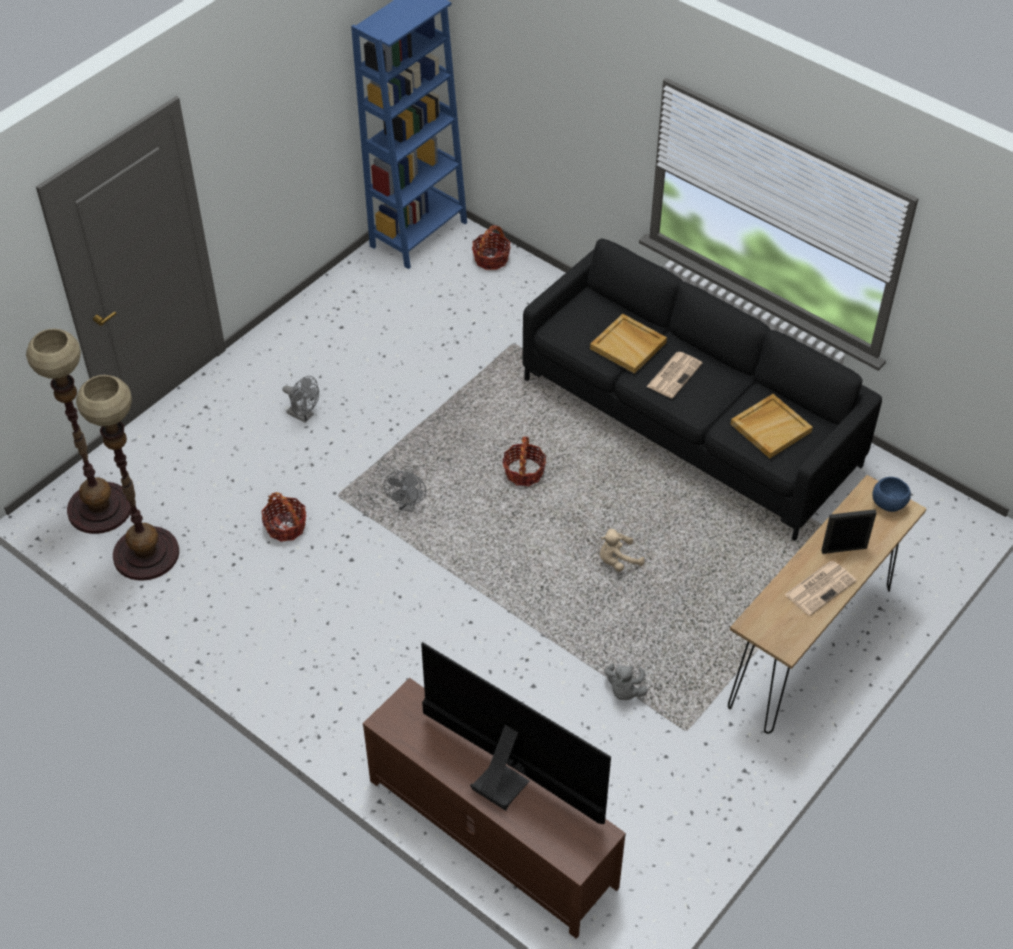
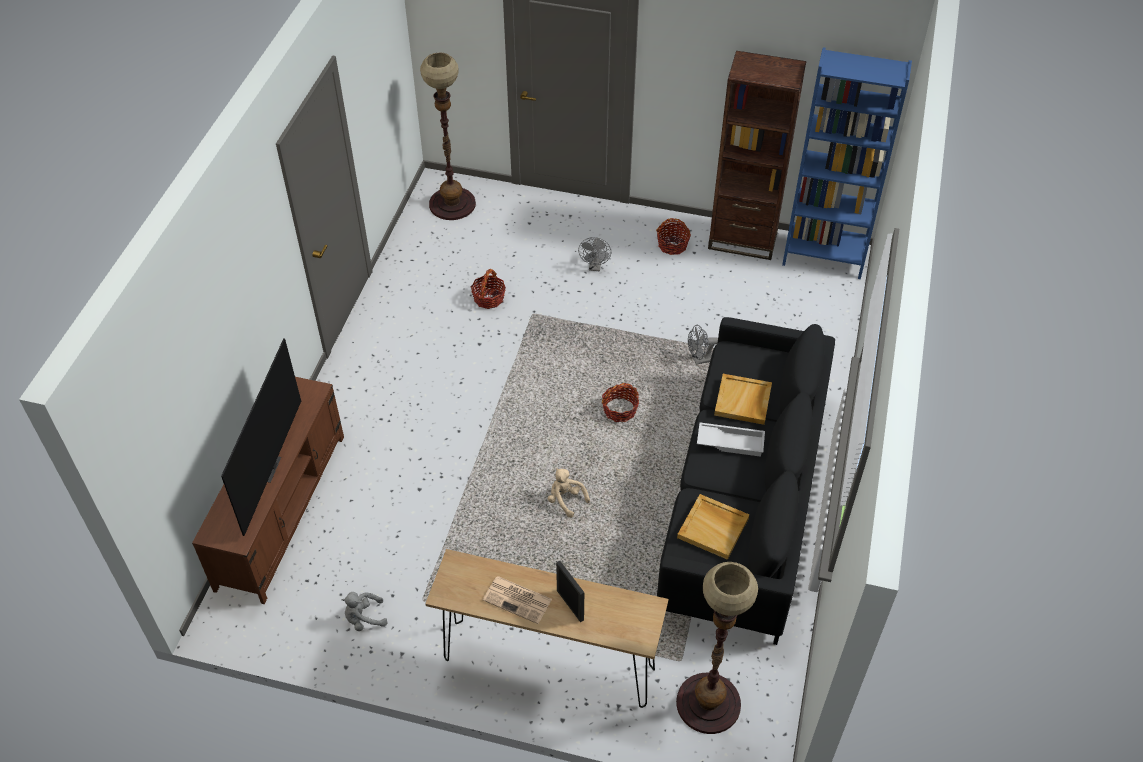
camera: 65 degrees right, 0 degrees up
(146, 553) = (427, 241): floor lamp -> floor lamp (708, 703)
(351, 282) = (743, 240): none -> brown bookcase
(408, 505) = (546, 355): grey fan -> grey fan (700, 360)
(491, 259) = (831, 308): basket -> basket (672, 245)
(624, 690) = (442, 547): grey plush toy -> grey plush toy (364, 618)
(674, 374) = (731, 442): newspaper -> white tray
(888, 504) = (641, 624): blue bowl -> none

